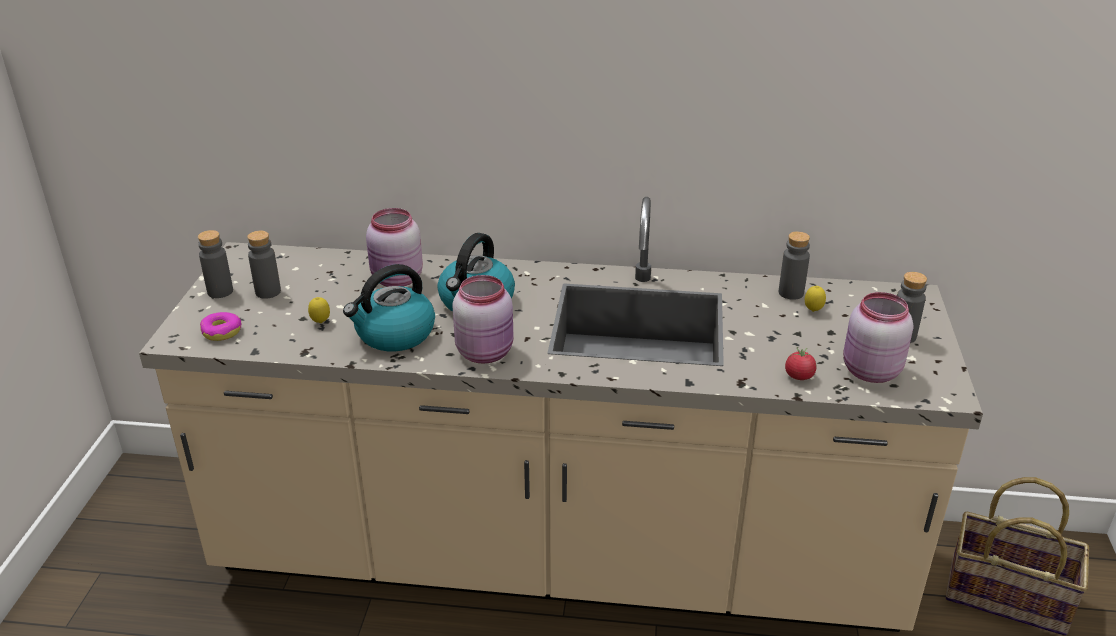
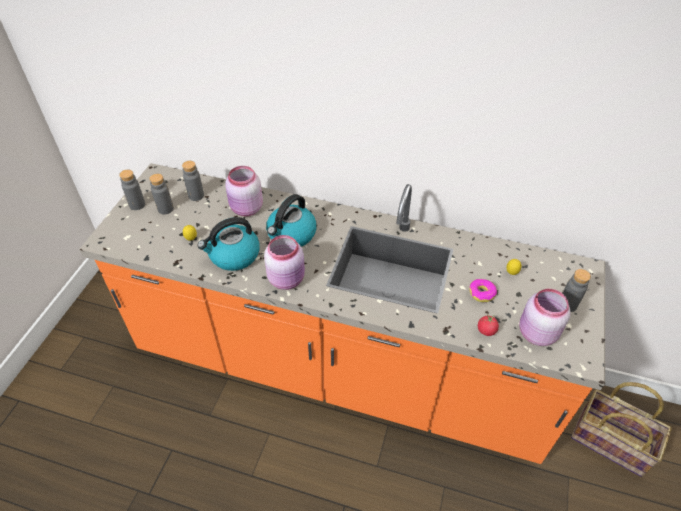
camera: 10 degrees right, 15 degrees up
(222, 332) = (130, 239): donut -> donut (482, 293)
(558, 560) = (339, 370): beige counter -> orange counter
(791, 293) = (500, 255): grey bottle -> grey bottle (196, 195)

